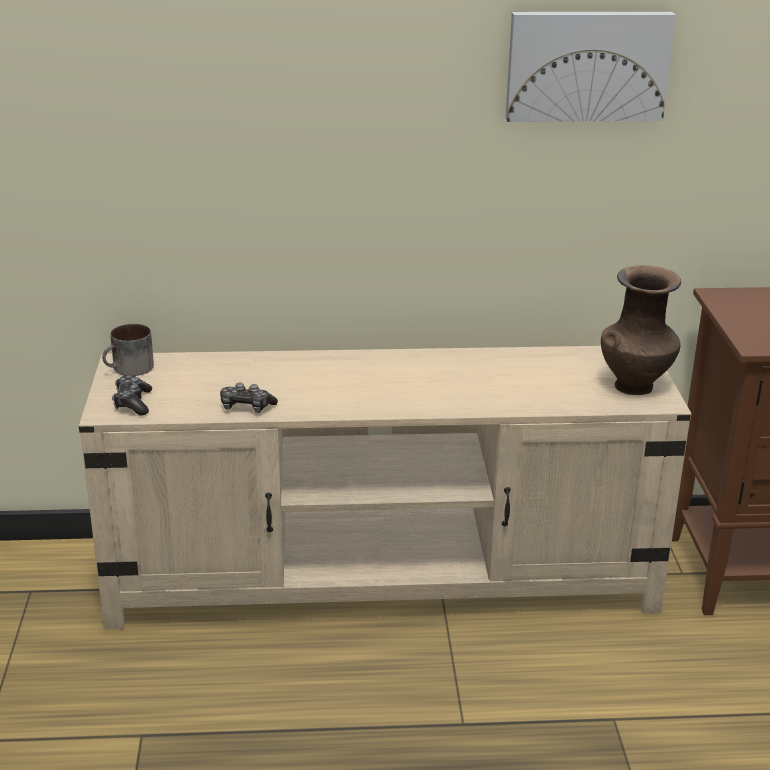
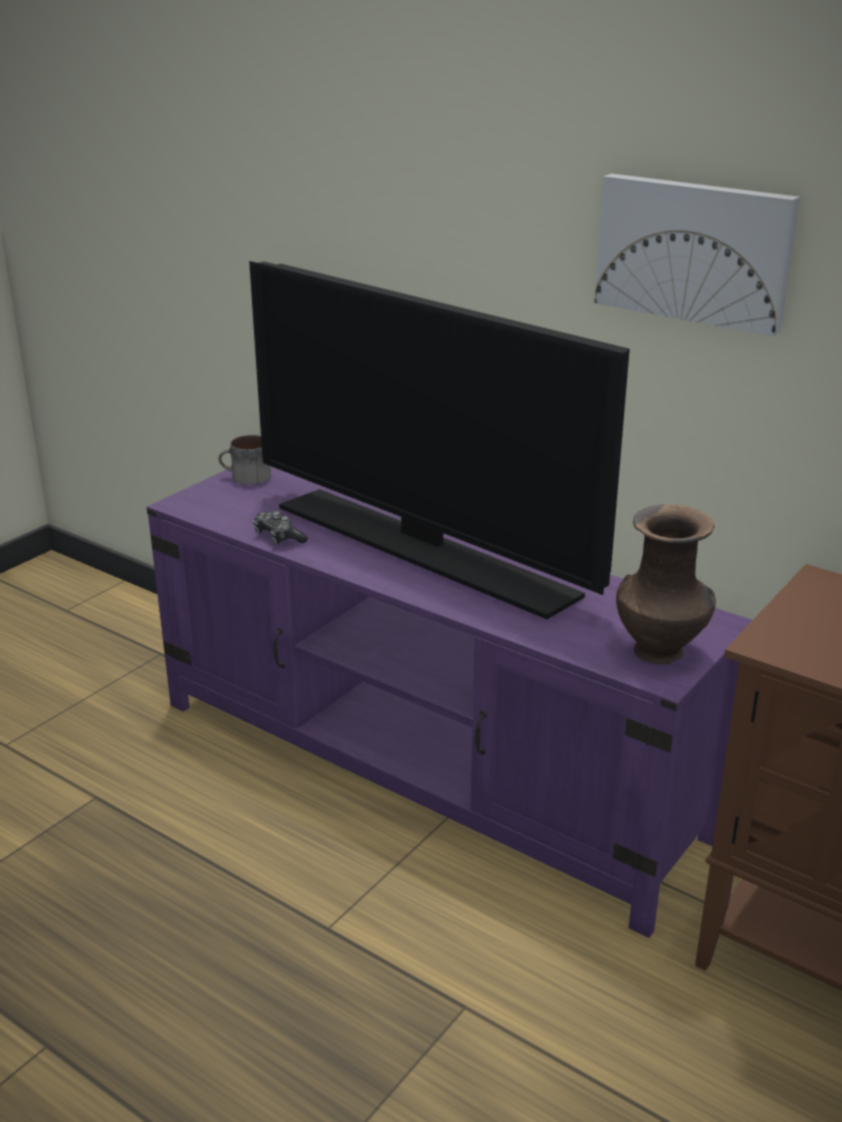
camera: 40 degrees right, 0 degrees up
(132, 403) = (206, 503): game controller -> none
(376, 376) = (425, 550): none -> television
(384, 578) = (425, 769): beige tv stand -> purple tv stand

